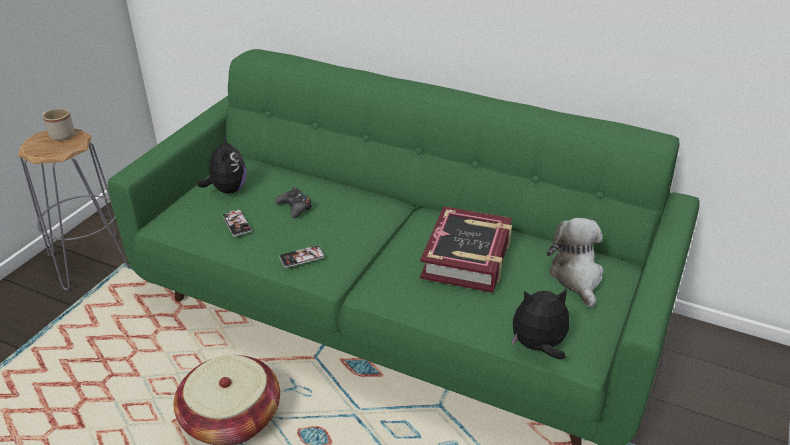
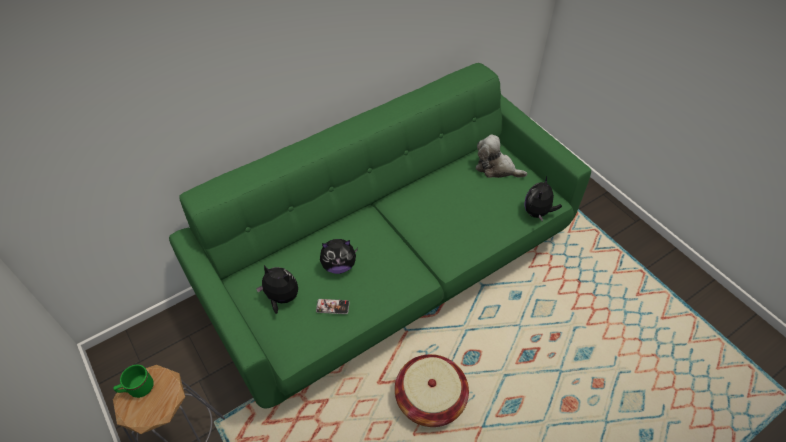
camera: 60 degrees left, 15 degrees up
(59, 134) = (137, 389): beige mug -> green mug
(295, 207) = (339, 265): black game controller -> plush toy
(302, 257) = (396, 284): phone -> none
(467, 257) = (453, 203): book -> none

